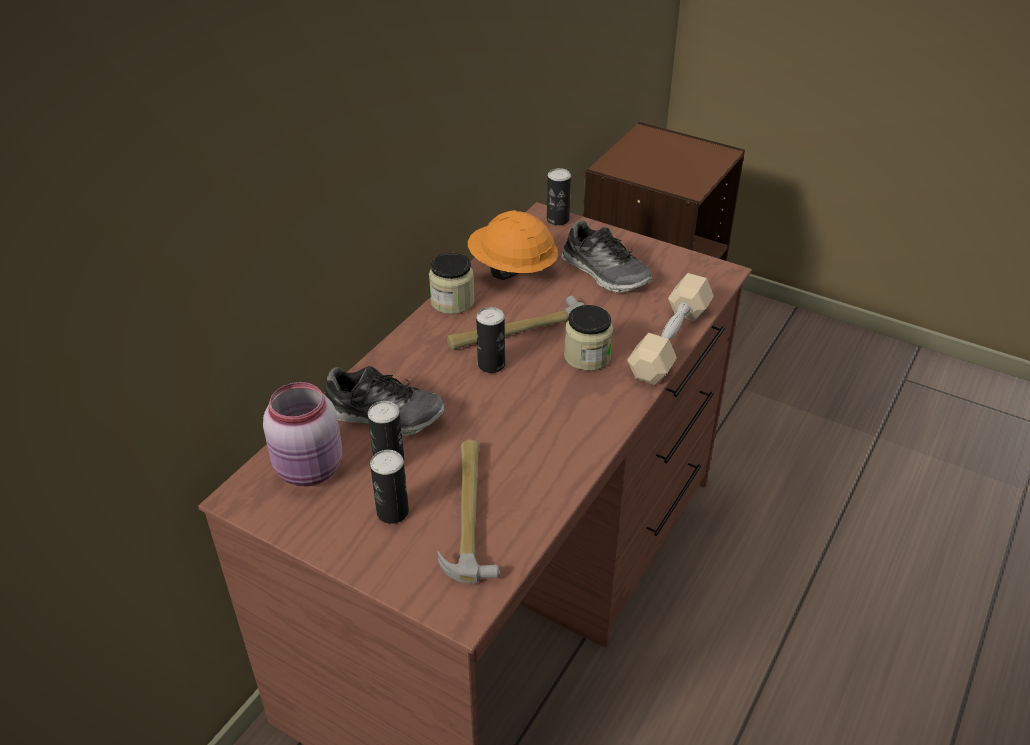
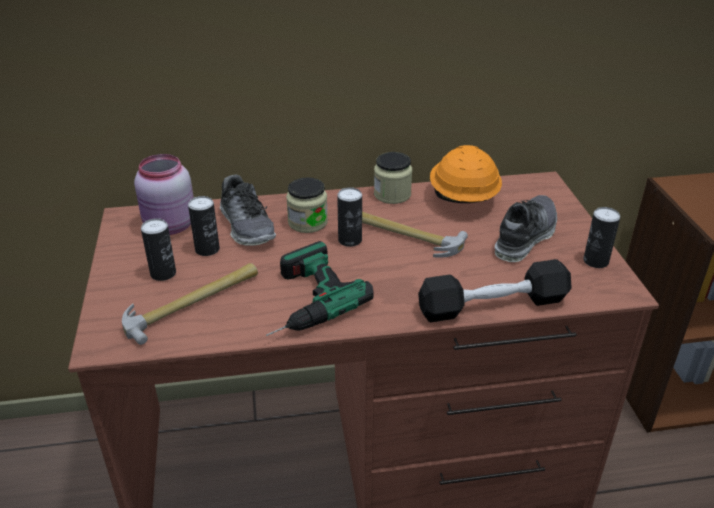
camera: 50 degrees right, 5 degrees down
(545, 441) = (300, 301): none -> power drill
(557, 220) = (550, 188): can -> can (595, 261)
(587, 356) = (416, 275): jar -> jar (307, 222)
(605, 273) = (525, 237): shoe -> shoe turned 150 degrees counterclockwise
(670, 341) = (492, 305): beige dumbbell -> black dumbbell

